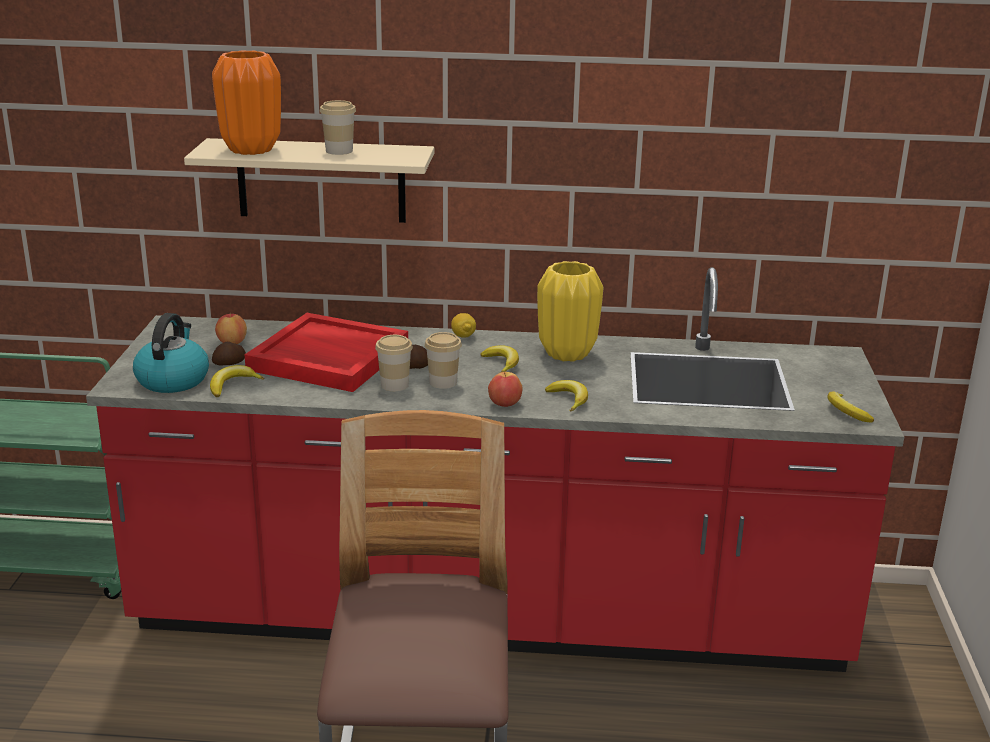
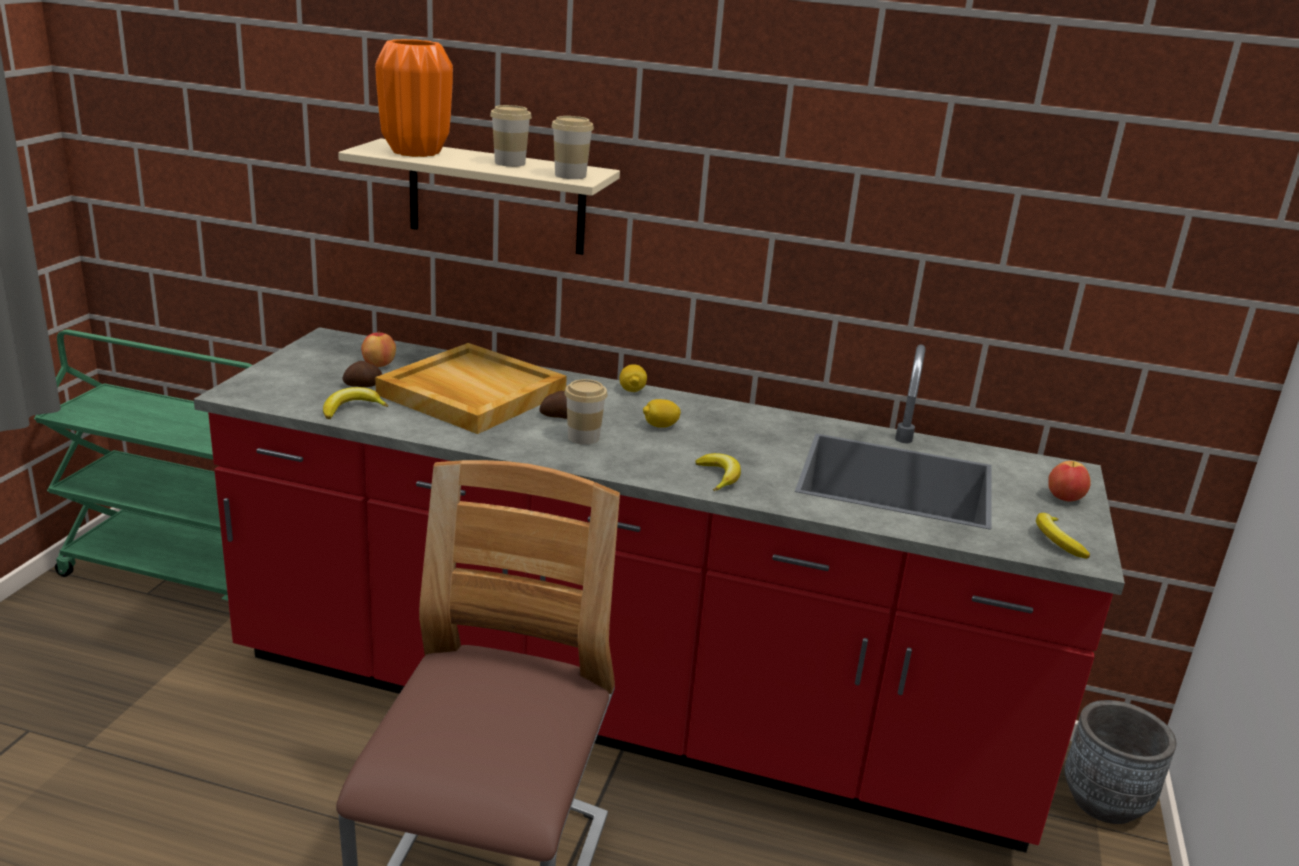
camera: 10 degrees right, 0 degrees up
(173, 379) = (293, 394): kettle -> none
(327, 358) = (470, 393): red tray -> beige tray
(394, 385) = (527, 433): cup -> cup (570, 175)
(501, 364) = (660, 426): banana -> lemon
(505, 404) = (642, 472): apple -> apple (1065, 498)
(568, 353) = (742, 425): yellow vase -> none
(897, 623) = (1104, 802): none -> grey planter

